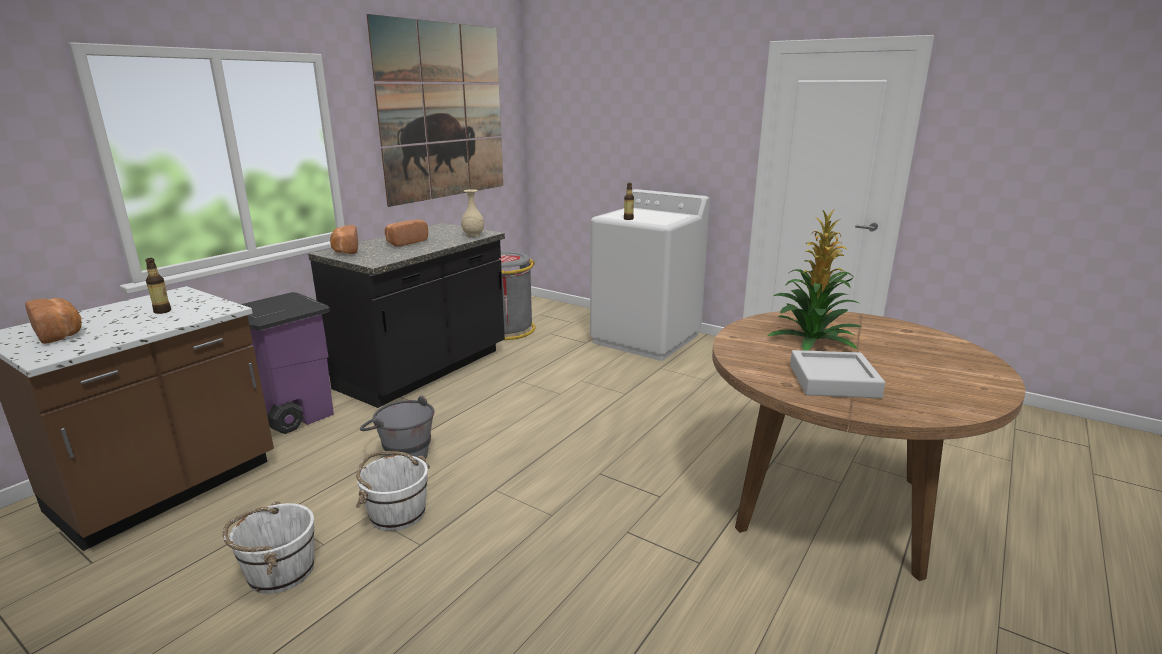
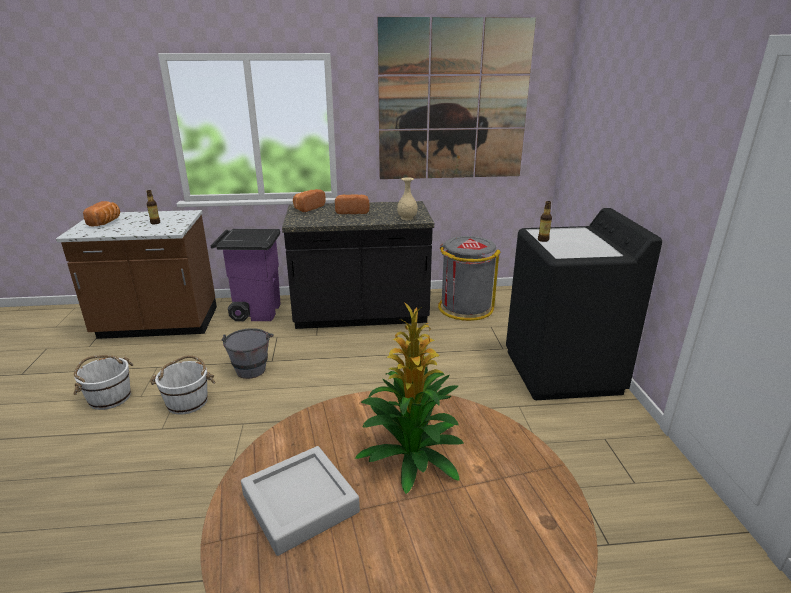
camera: 50 degrees right, 5 degrees up
(646, 339) = (562, 372): white washing machine -> black washing machine

